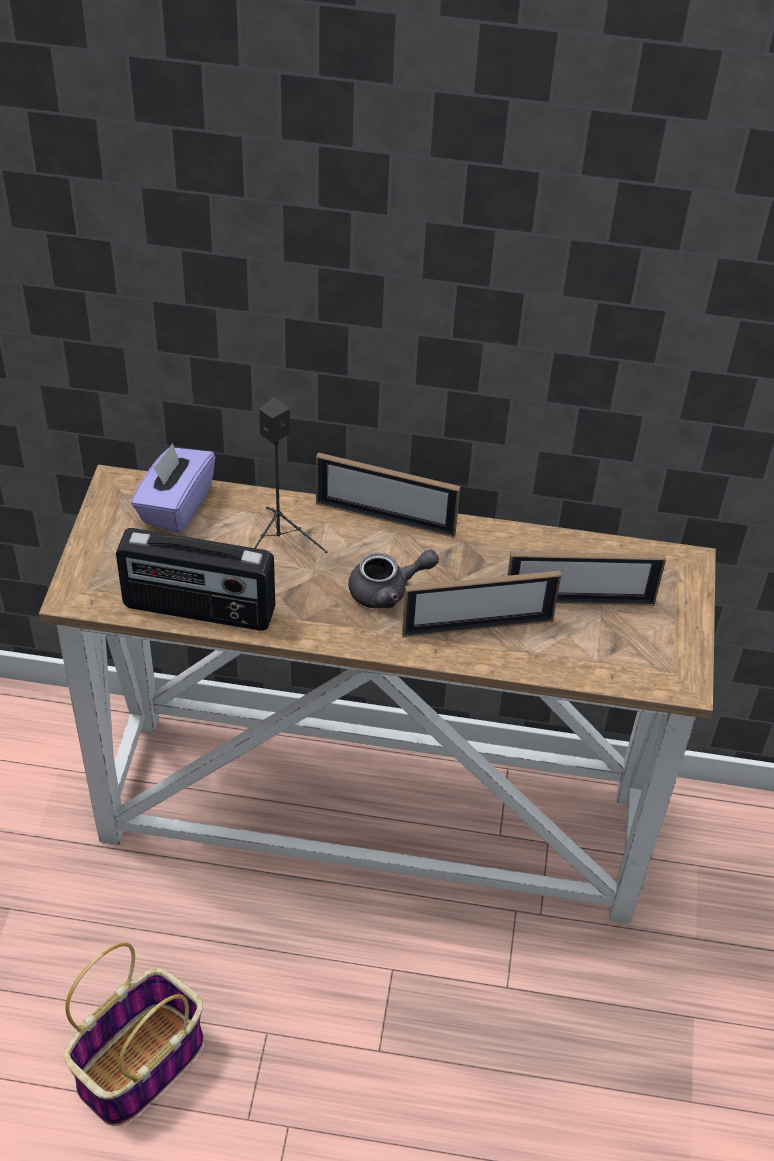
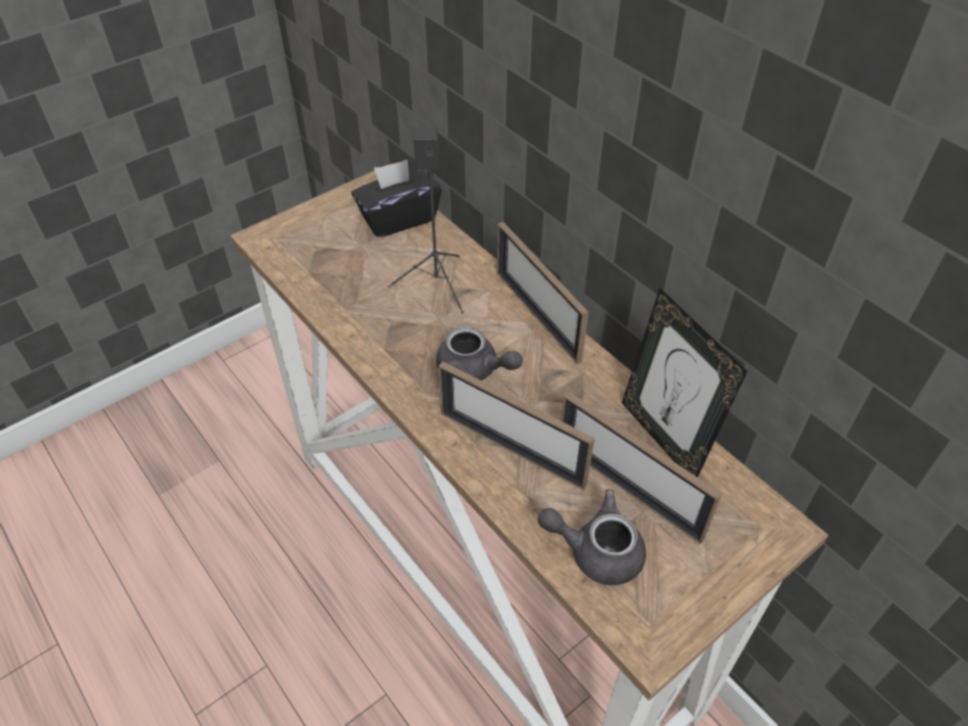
camera: 45 degrees right, 0 degrees up
(141, 1062) = (181, 617): basket -> none
(175, 506) = (398, 218): purple tissue box -> black tissue box
(199, 610) = (324, 296): radio -> none
(565, 551) = (664, 437): none -> picture frame
(600, 653) = (596, 551): none -> grey teapot

